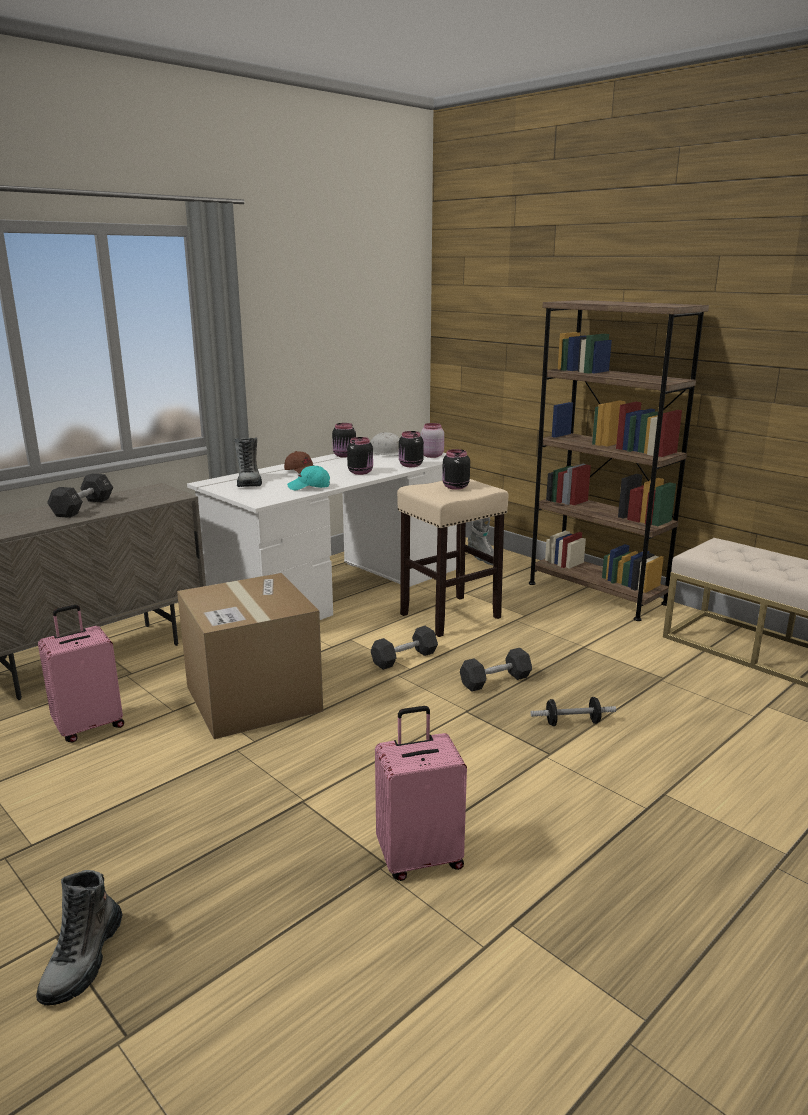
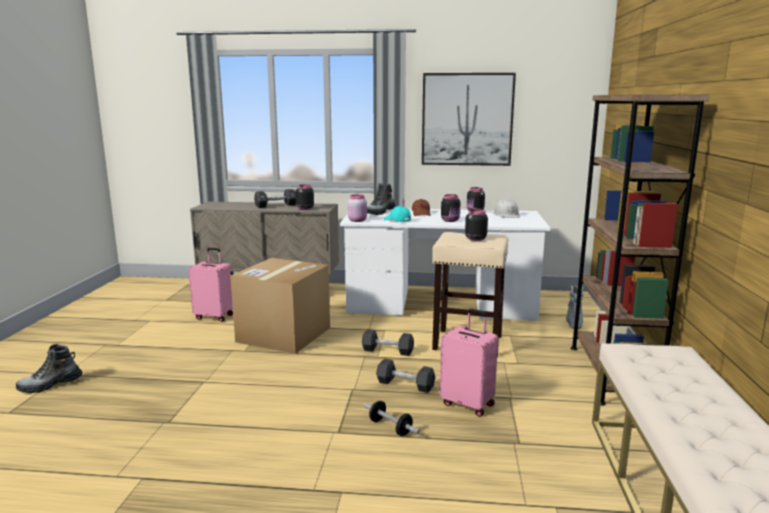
camera: 50 degrees right, 5 degrees down
(302, 332) = (467, 119): none -> picture
(410, 465) = (493, 223): black jar -> black jar (304, 209)
(419, 857) = (182, 429): pink suitcase -> pink suitcase (468, 404)
(431, 455) = (529, 222): pink jar -> pink jar (357, 220)

